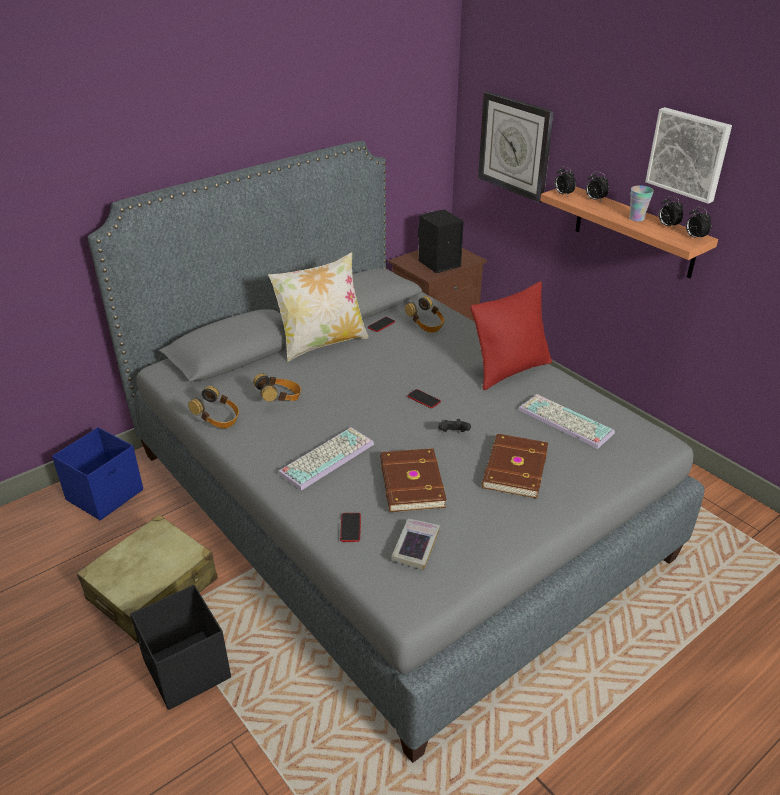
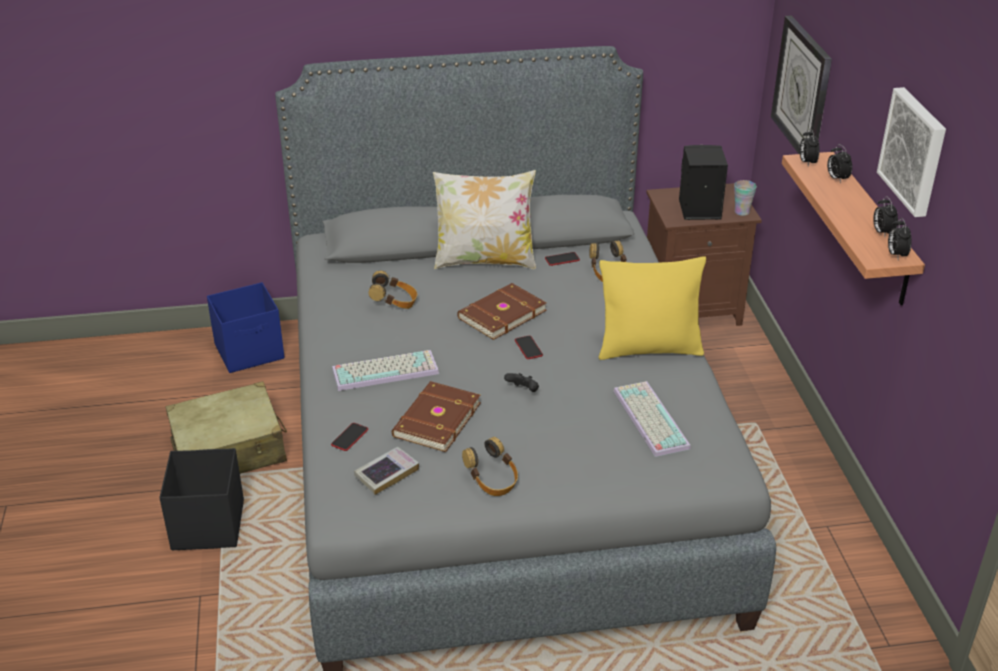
camera: 30 degrees right, 0 degrees up
(218, 420) = (324, 304): headphones -> headphones (492, 481)
(510, 370) = (649, 349): red pillow -> yellow pillow
(513, 468) = (548, 443): brown book -> brown book (500, 314)
(636, 218) = (856, 214): cup -> cup (741, 212)

